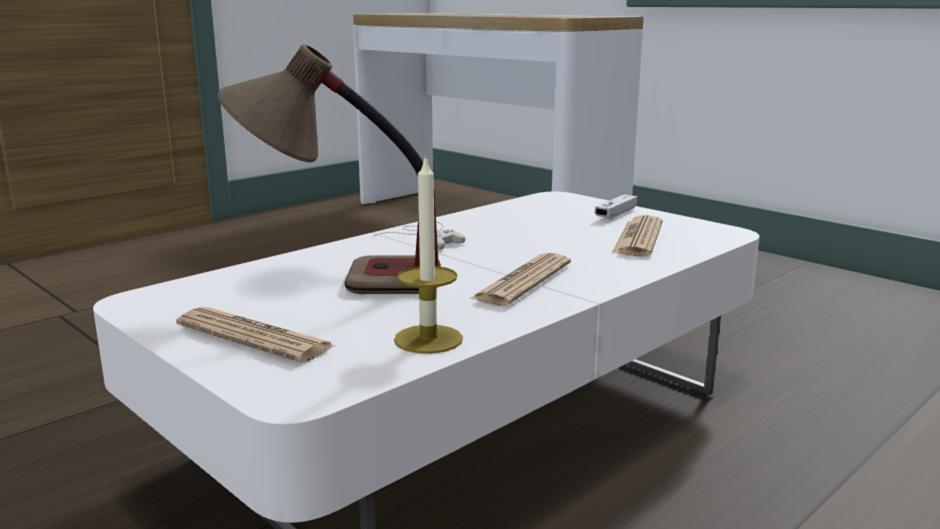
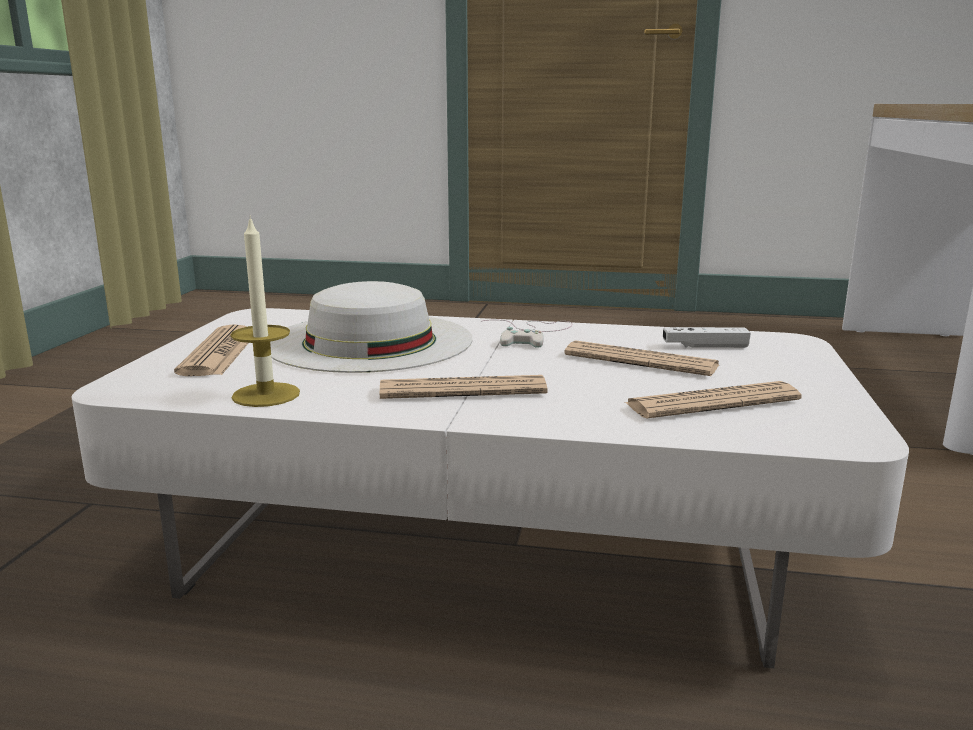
camera: 55 degrees right, 0 degrees up
(339, 280) = (369, 341): table lamp -> white hat
(537, 230) = (640, 361): none -> newspaper
(615, 214) = (786, 375): white game controller -> white game controller (705, 346)

